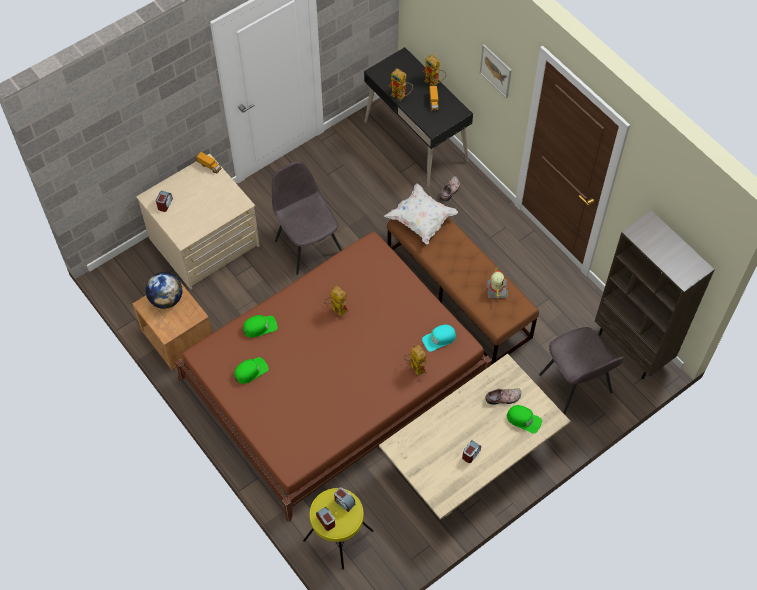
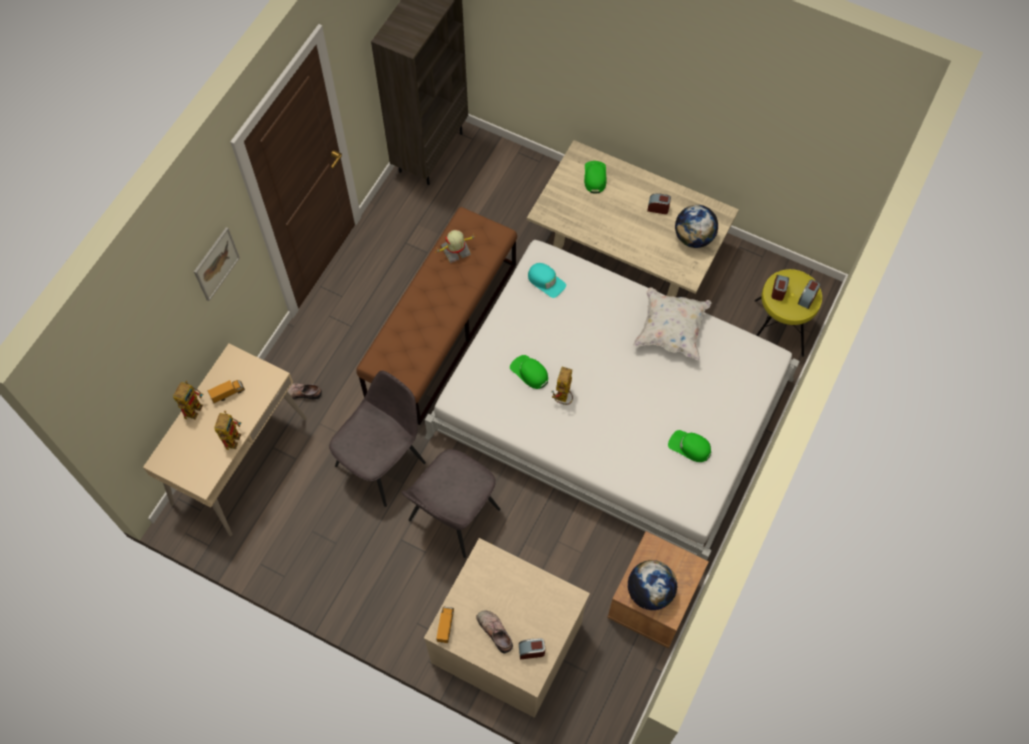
camera: 115 degrees left, 5 degrees up
(260, 327) = (630, 465): green cap -> green cap (529, 372)
(335, 377) = (610, 407): brown bed -> white bed
(414, 367) = (592, 291): toy robot -> none
(416, 141) = (239, 460): black desk -> beige desk
(421, 220) = (397, 360): white pillow -> white pillow (671, 330)
(429, 467) = (693, 237): none -> globe
(503, 398) = (581, 202): shoe -> shoe (496, 631)
(576, 385) = (499, 185): grey chair -> grey chair (382, 462)

